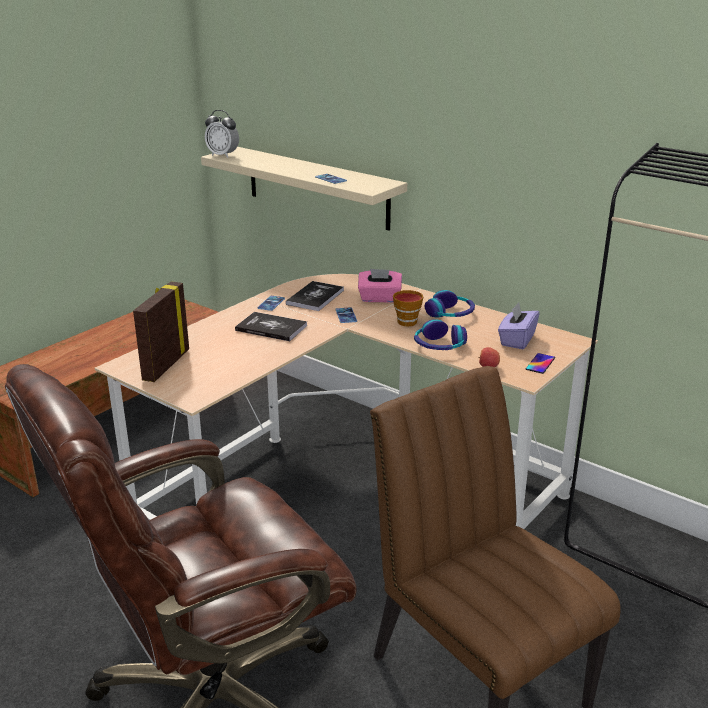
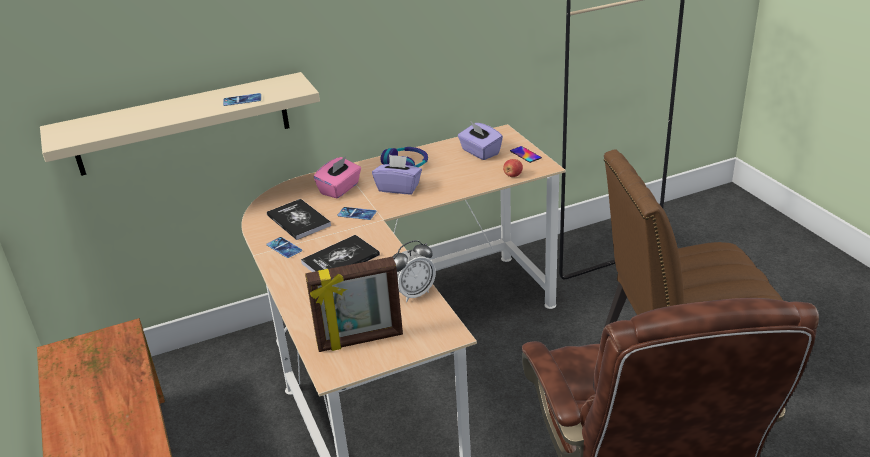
camera: 60 degrees left, 5 degrees up
(165, 365) = (360, 340): picture frame -> picture frame turned 60 degrees counterclockwise
(223, 155) = (63, 139): alarm clock -> alarm clock (413, 293)
(406, 321) = (398, 188): cup -> purple tissue box
(439, 345) = (459, 185): headphones -> none

